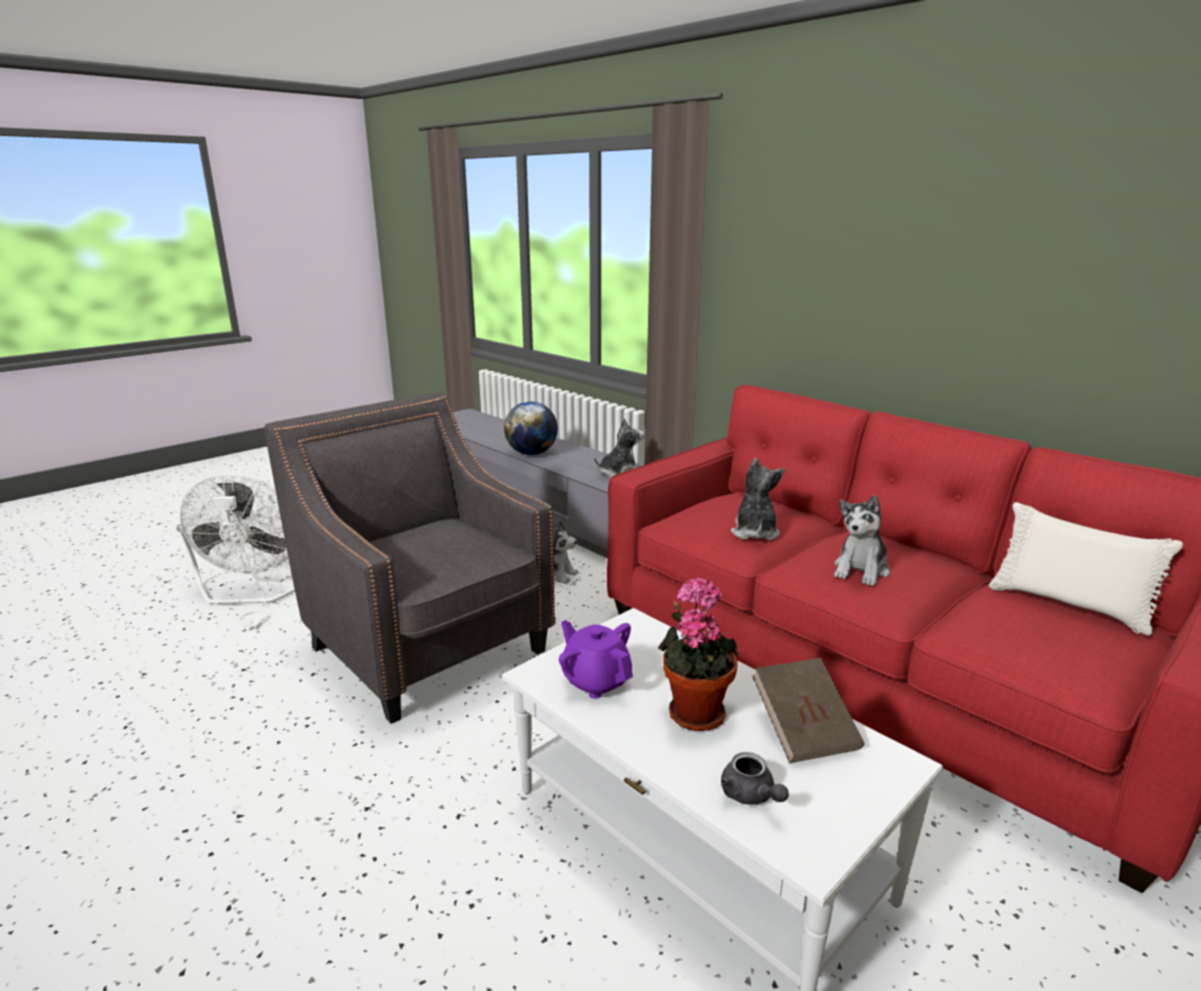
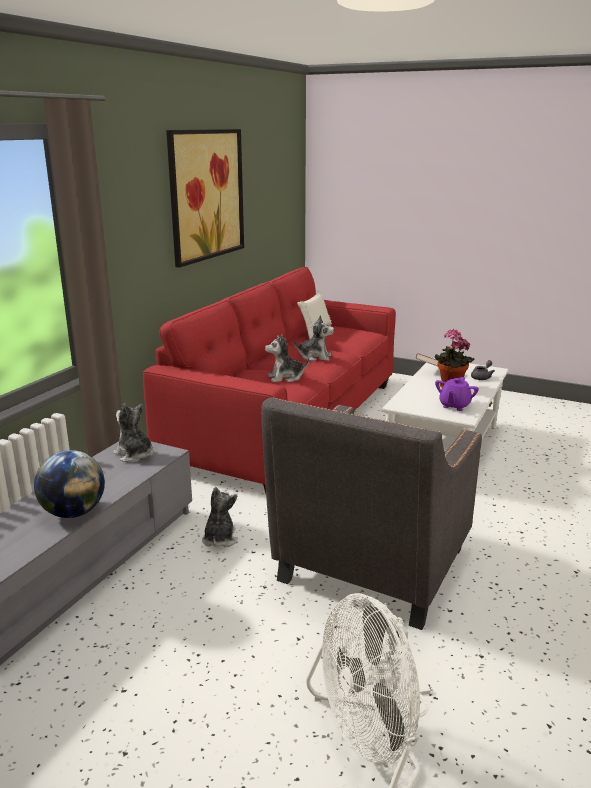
camera: 110 degrees left, 0 degrees up
(949, 239) = (206, 195): none -> picture

